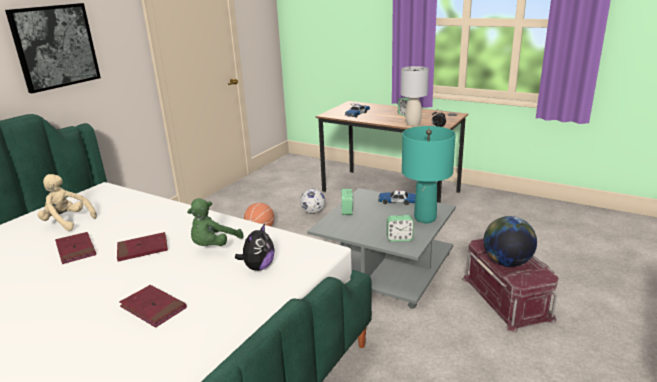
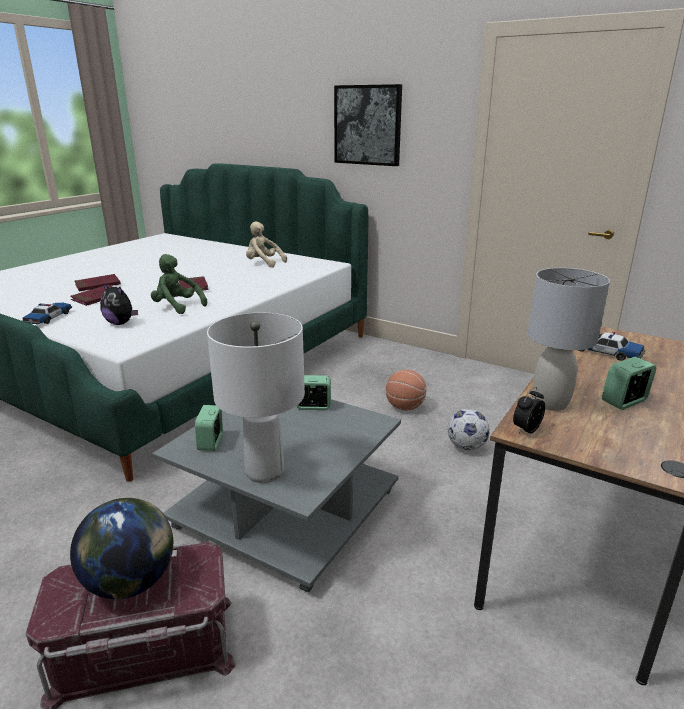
camera: 90 degrees right, 0 degrees up
(67, 222) = (263, 263): beige plush toy -> beige plush toy turned 90 degrees counterclockwise
(76, 250) = (210, 271): red book -> red book (98, 285)
(397, 202) = (337, 451): toy car -> toy car (49, 318)
(425, 218) = (264, 472): turquoise table lamp -> white table lamp

